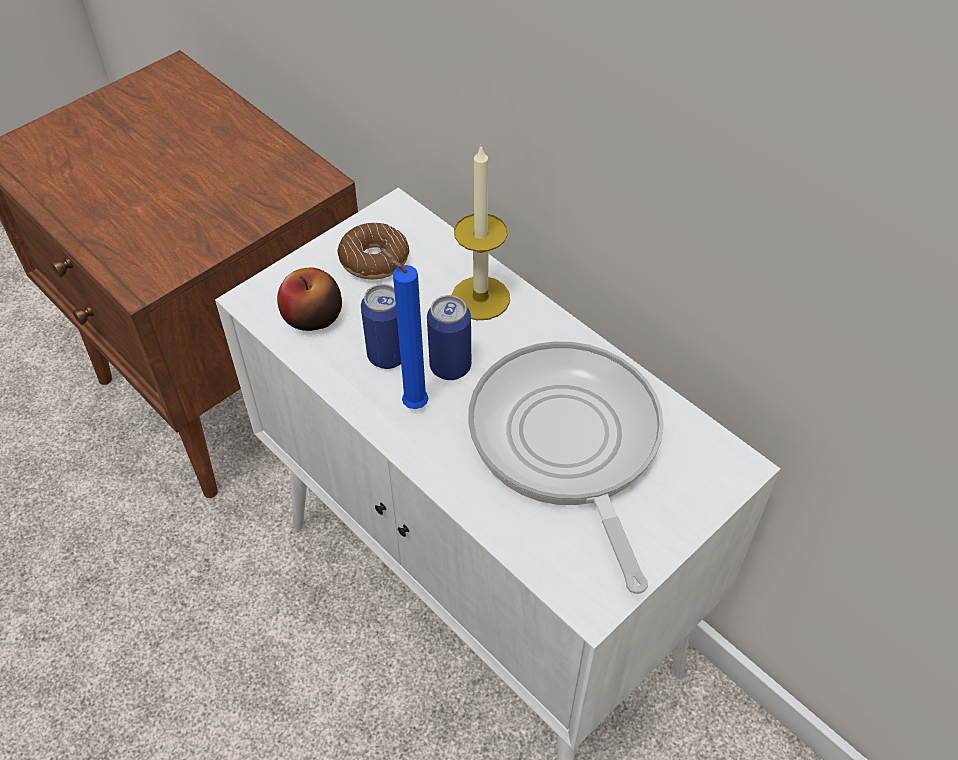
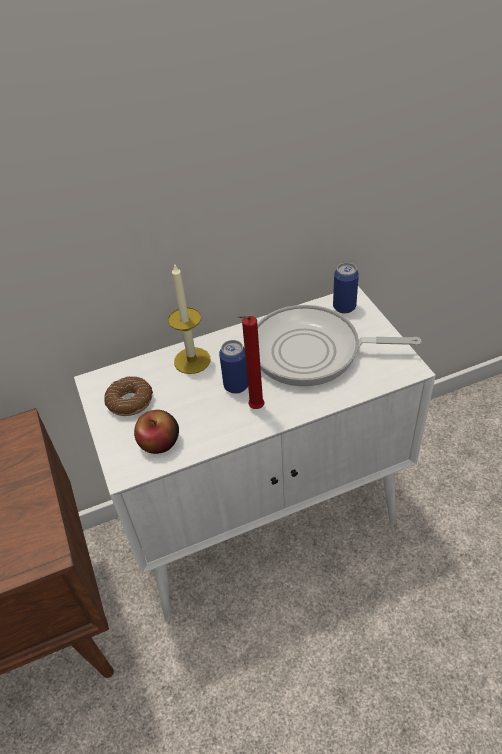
camera: 65 degrees left, 5 degrees down
(388, 355) = (212, 412): can -> can (344, 307)
(411, 403) = (254, 409): blue candle -> red candle

